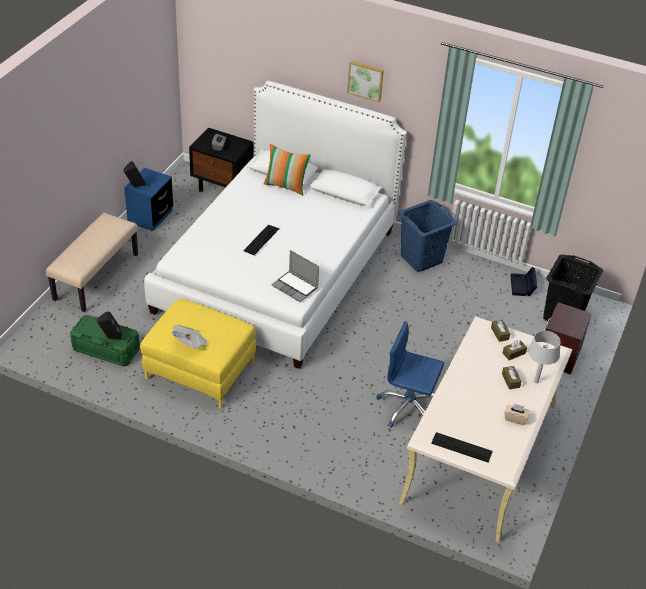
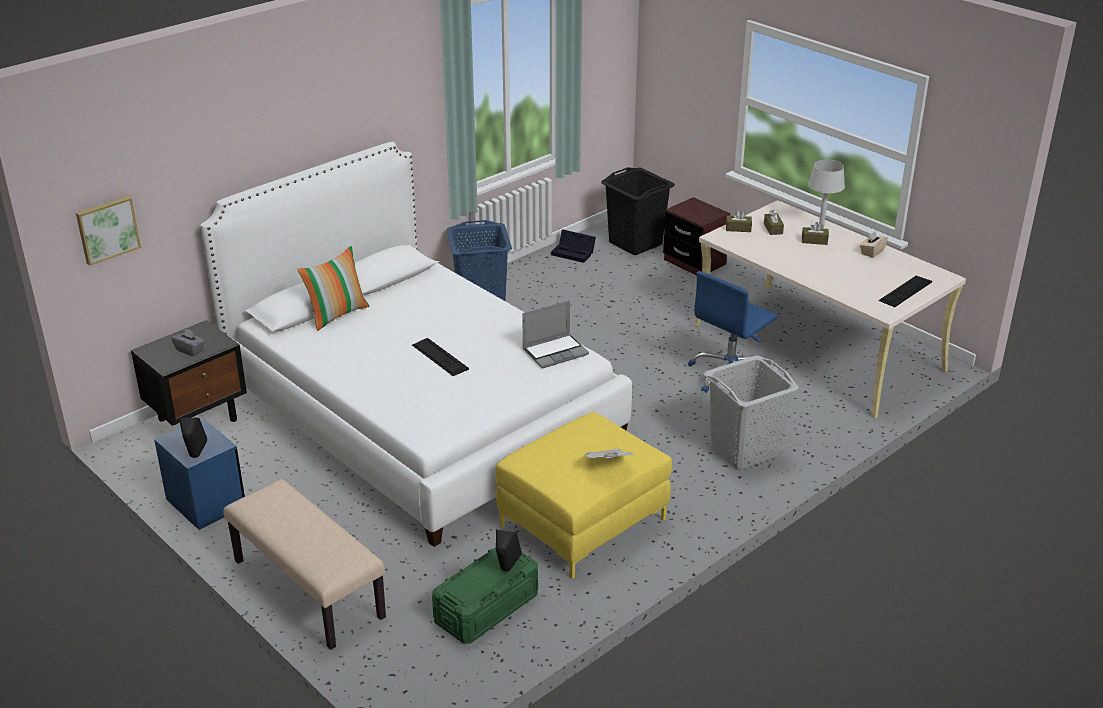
camera: 65 degrees left, 10 degrees down
(317, 433) = (743, 450): none -> grey laundry basket
(366, 80) = (340, 115): picture -> picture (107, 229)

